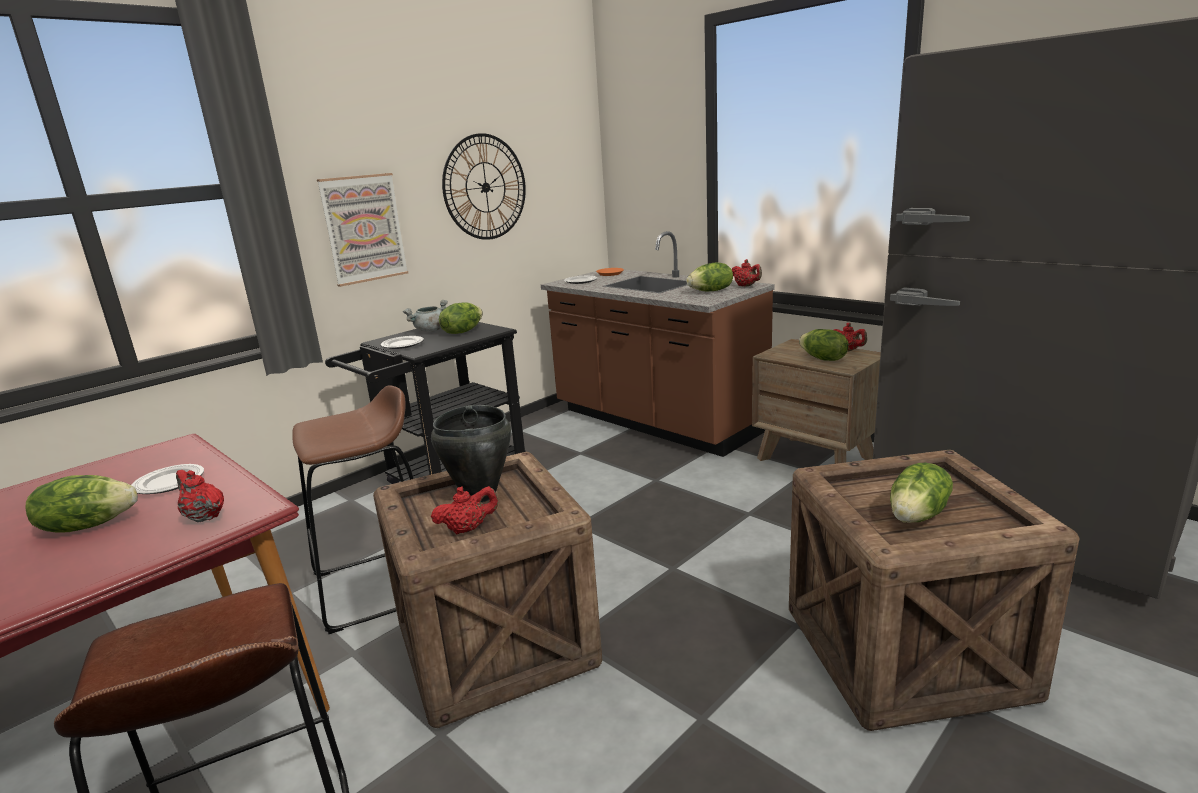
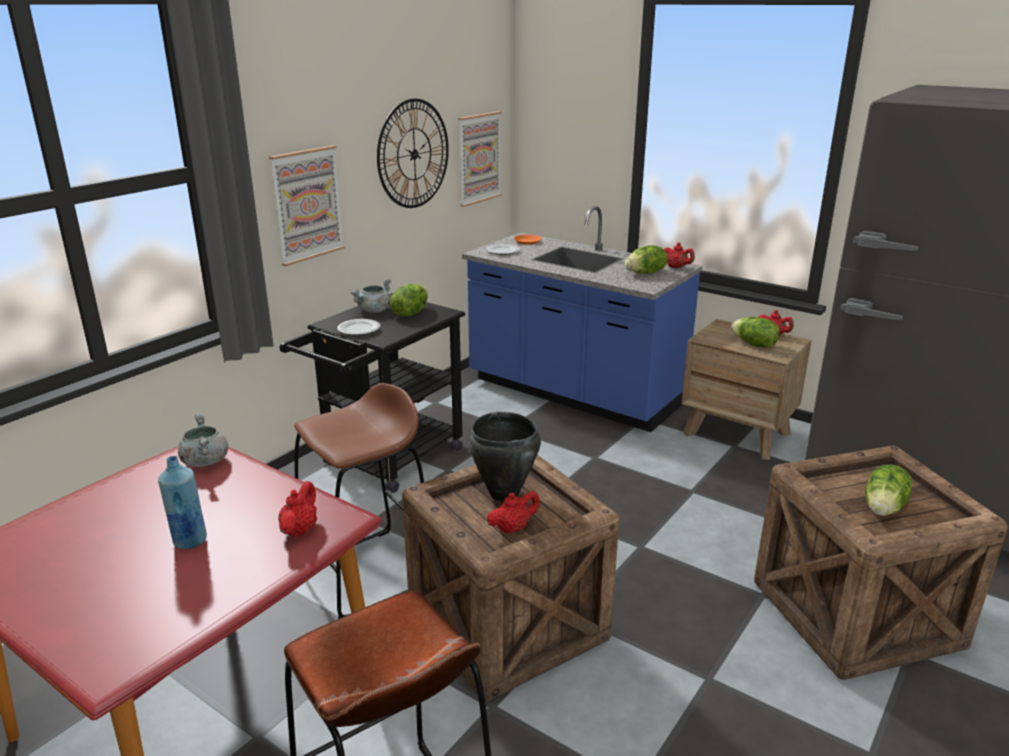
camera: 10 degrees left, 5 degrees up
(88, 525) = (189, 541): lettuce -> blue bottle
(169, 482) = (230, 493): plate -> none
(172, 454) = (204, 461): none -> grey cooking pot
(204, 517) = (300, 530): red teapot -> red teapot turned 75 degrees clockwise
(562, 196) = (479, 158): none -> picture
(656, 422) = (574, 393): brown counter -> blue counter

